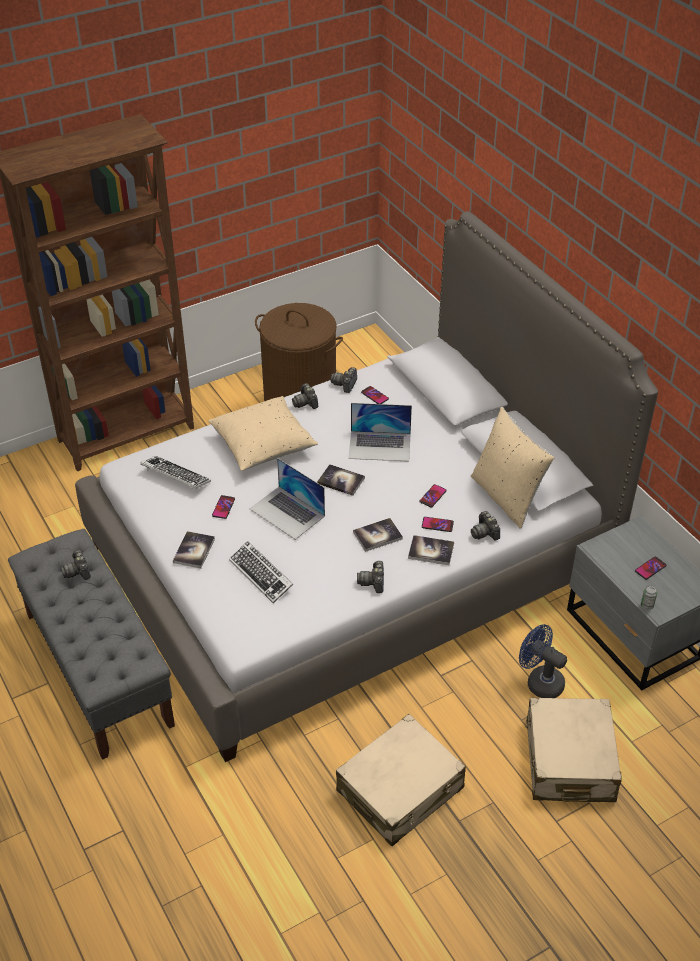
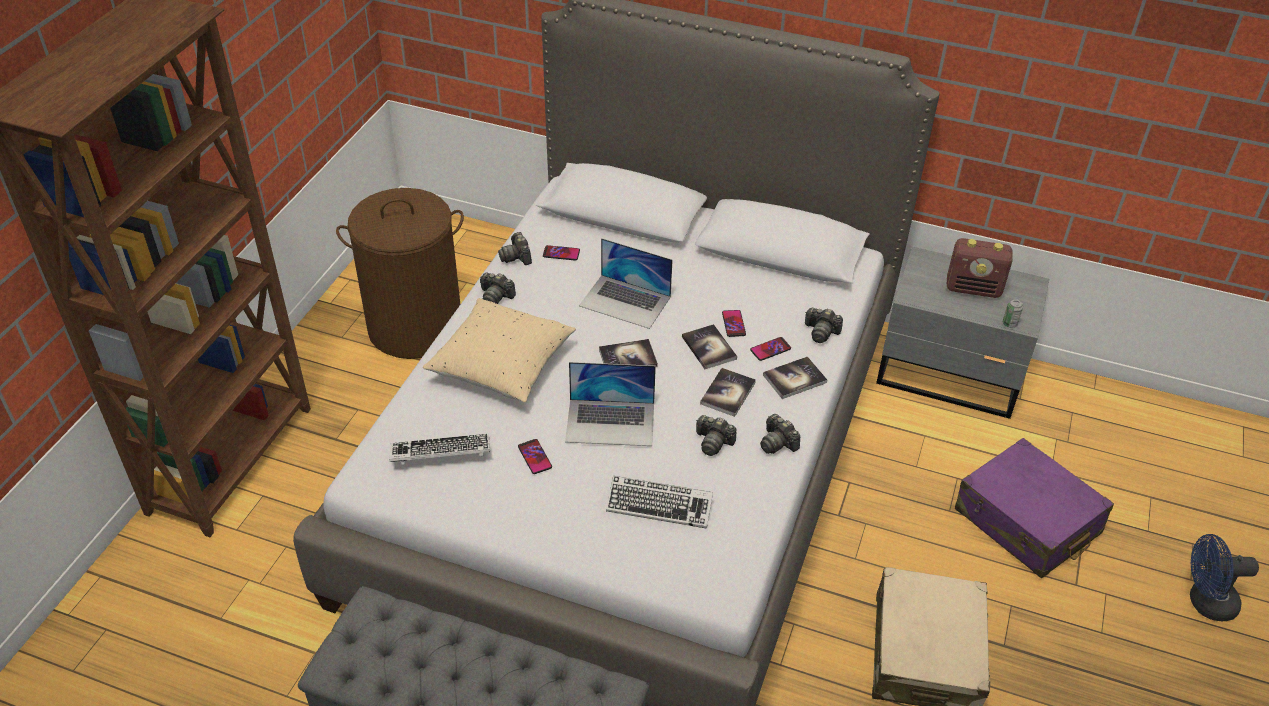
camera: 40 degrees left, 0 degrees up
(78, 571) = (416, 640): camera -> camera (713, 442)
(194, 550) = (555, 525): book -> book (709, 348)
(380, 446) = (625, 301): laptop -> laptop turned 60 degrees clockwise
(507, 497) = (800, 287): beige pillow -> none
(540, 681) = (925, 464): blue fan -> blue fan (1205, 602)
(569, 761) = (1026, 522): beige suitcase -> purple suitcase
(650, 568) = (974, 289): phone -> radio

